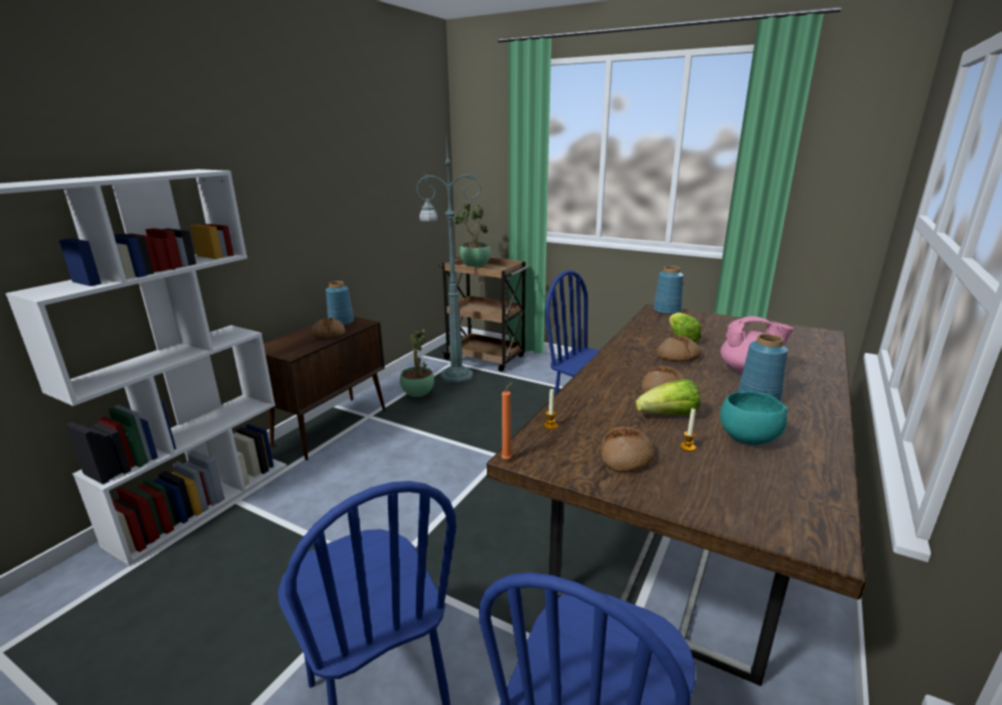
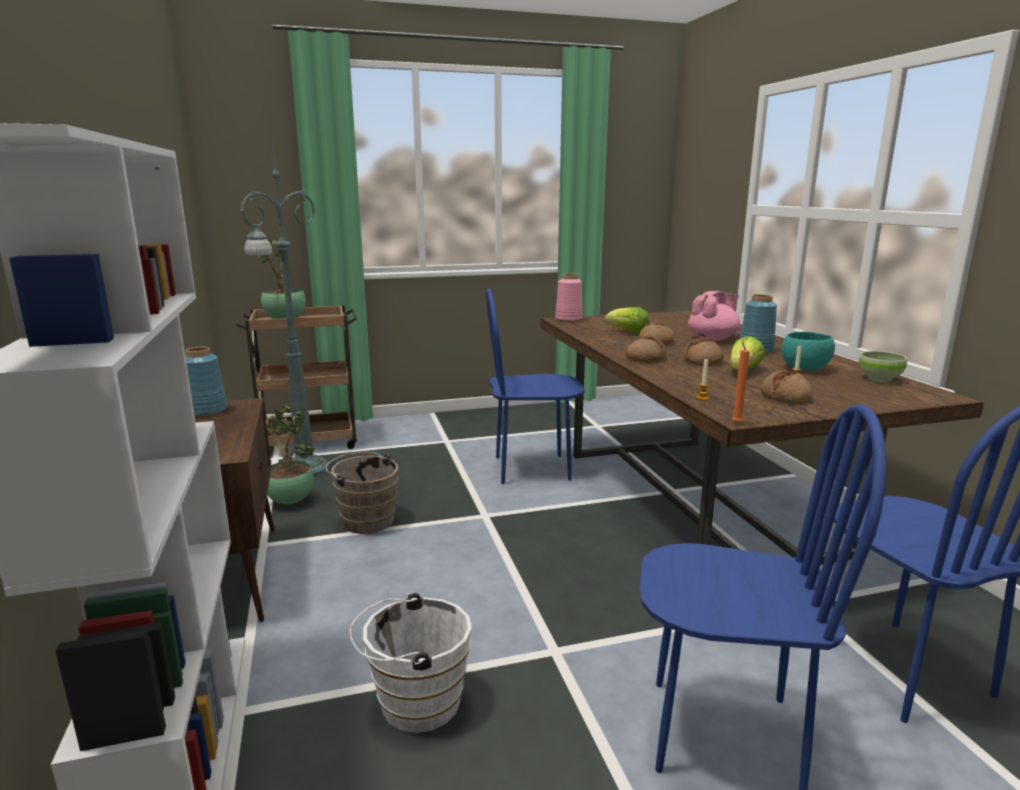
camera: 45 degrees left, 5 degrees down
(288, 547) = (413, 702): none -> white bucket
(329, 333) = (223, 424): bread -> bread (645, 358)
(434, 425) = (365, 519): none -> brown bucket
(667, 311) = (569, 319): blue vase -> pink vase
(806, 488) = (880, 379): none -> green bowl

